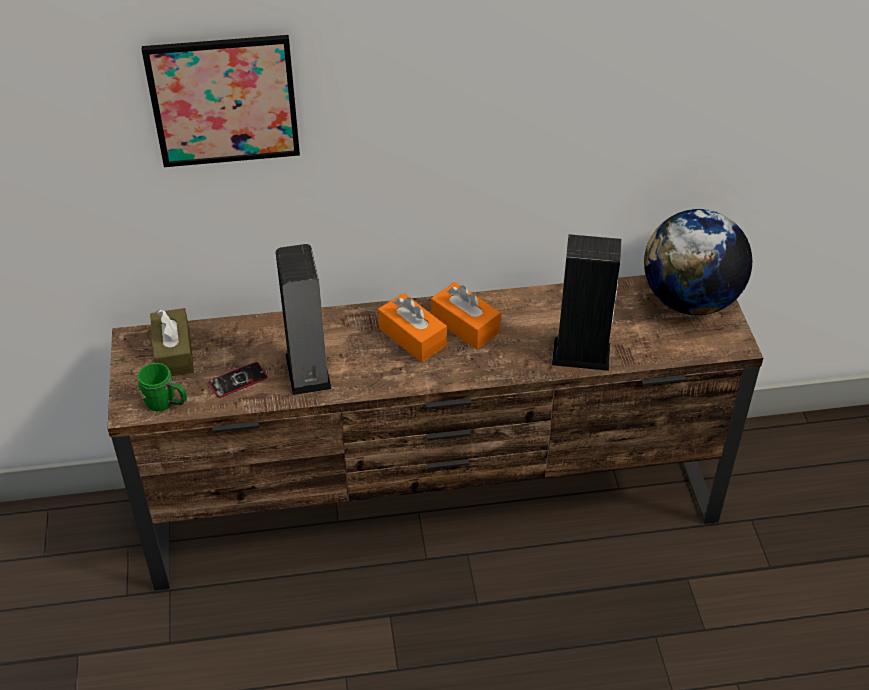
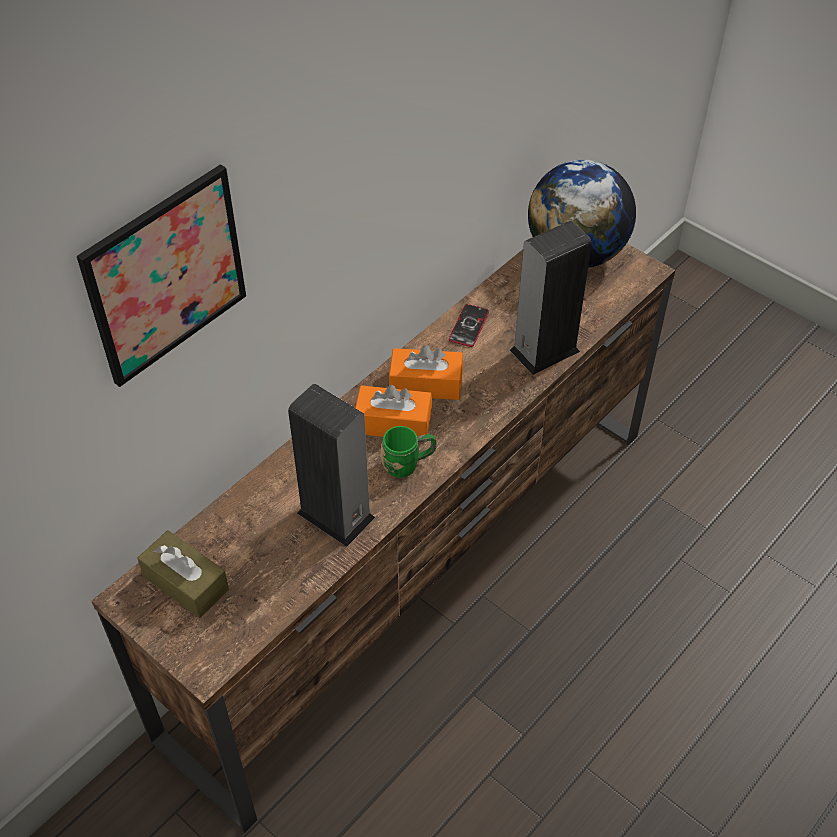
camera: 40 degrees left, 5 degrees up
(166, 403) = (235, 637): green mug -> green mug (408, 464)
(238, 380) = (280, 567): phone -> phone (469, 326)

